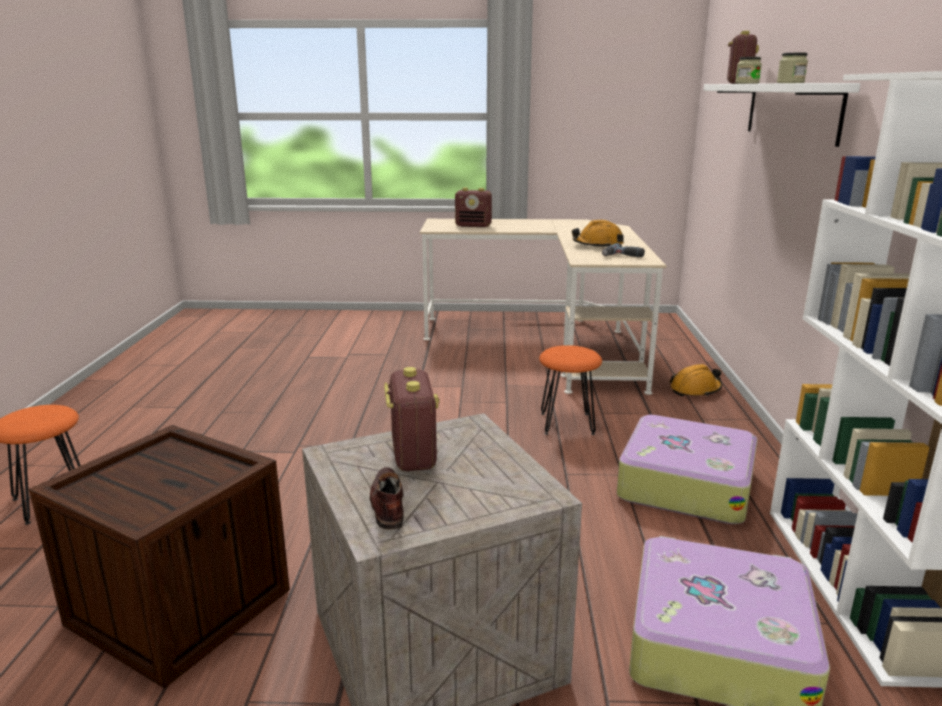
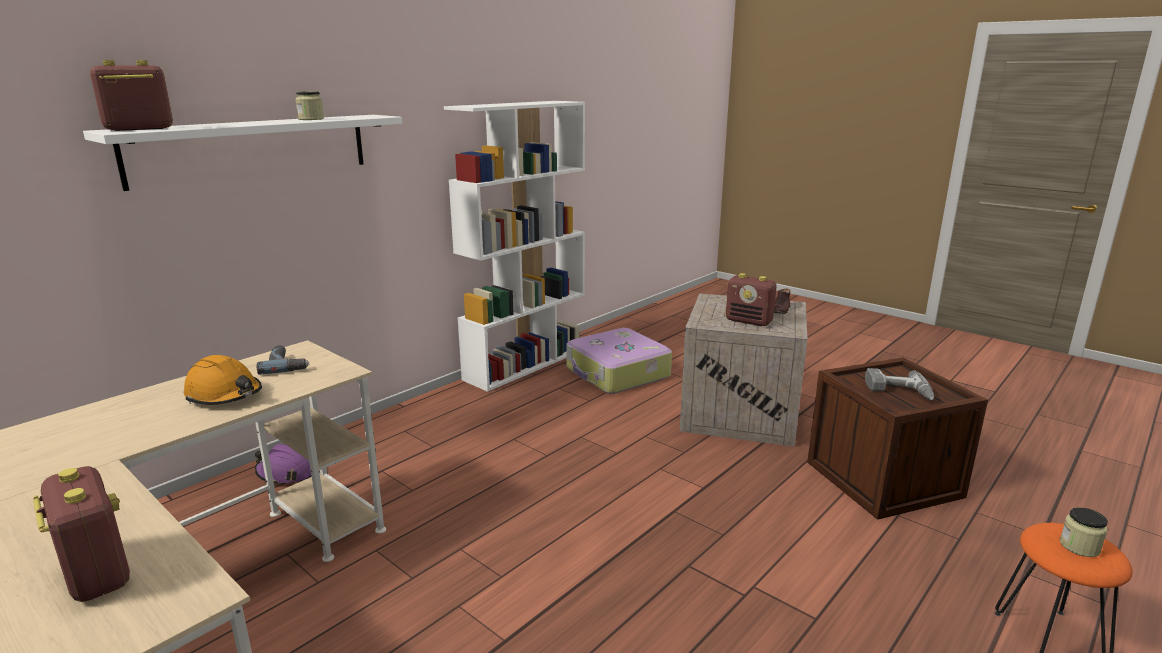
camera: 140 degrees left, 0 degrees up
(159, 471) = (899, 392): none -> power drill
(413, 454) = (749, 321): radio -> radio turned 90 degrees counterclockwise
(567, 423) = (461, 494): orange stool -> none
(685, 484) = (491, 419): suitcase -> none
(695, 390) = (286, 473): orange hard hat -> purple hard hat
(747, 83) = (214, 125): jar -> jar (1079, 546)

